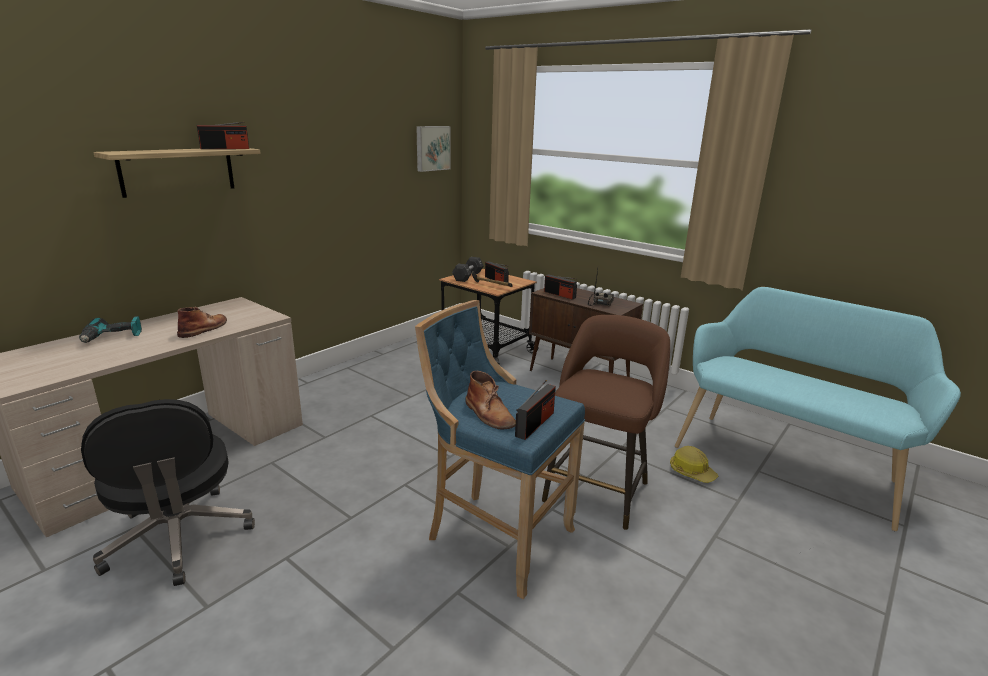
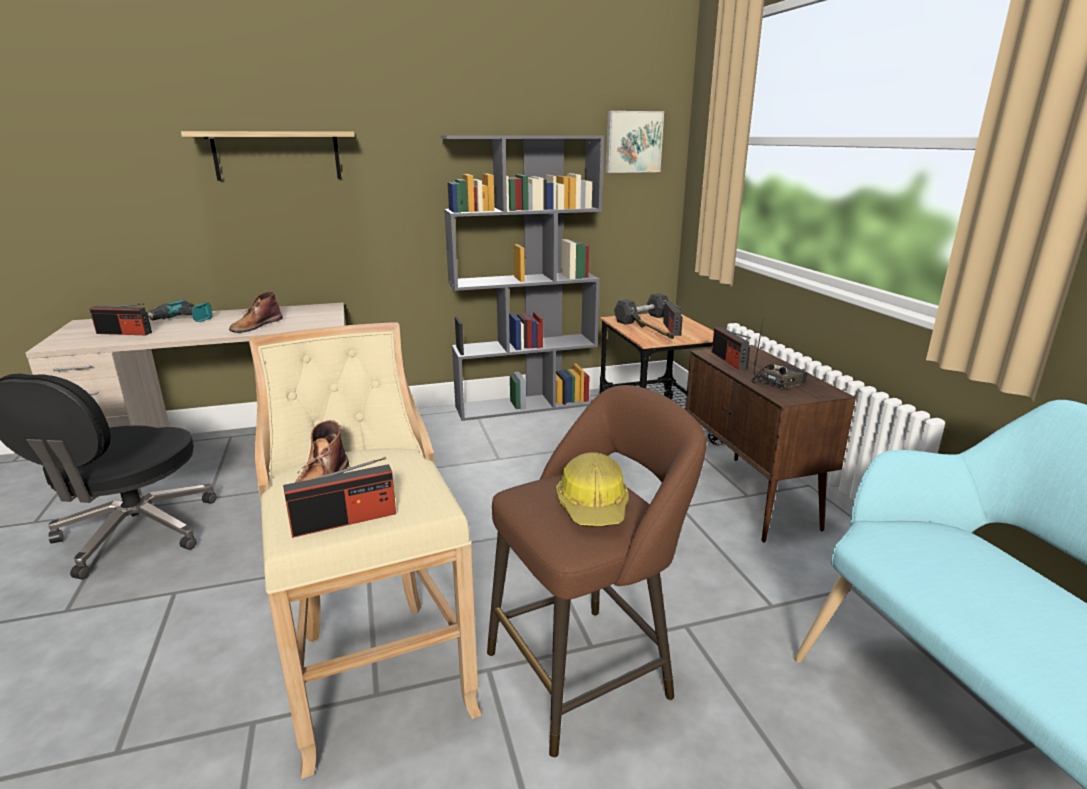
camera: 35 degrees right, 0 degrees up
(204, 329) = (256, 325): brown boot -> brown boot turned 150 degrees clockwise
(225, 148) = (320, 131): radio -> radio (124, 333)
(383, 356) = (525, 405): none -> grey bookcase
(495, 536) = (378, 671): blue stool -> beige stool
(691, 472) = (779, 716): hard hat -> hard hat (593, 506)

